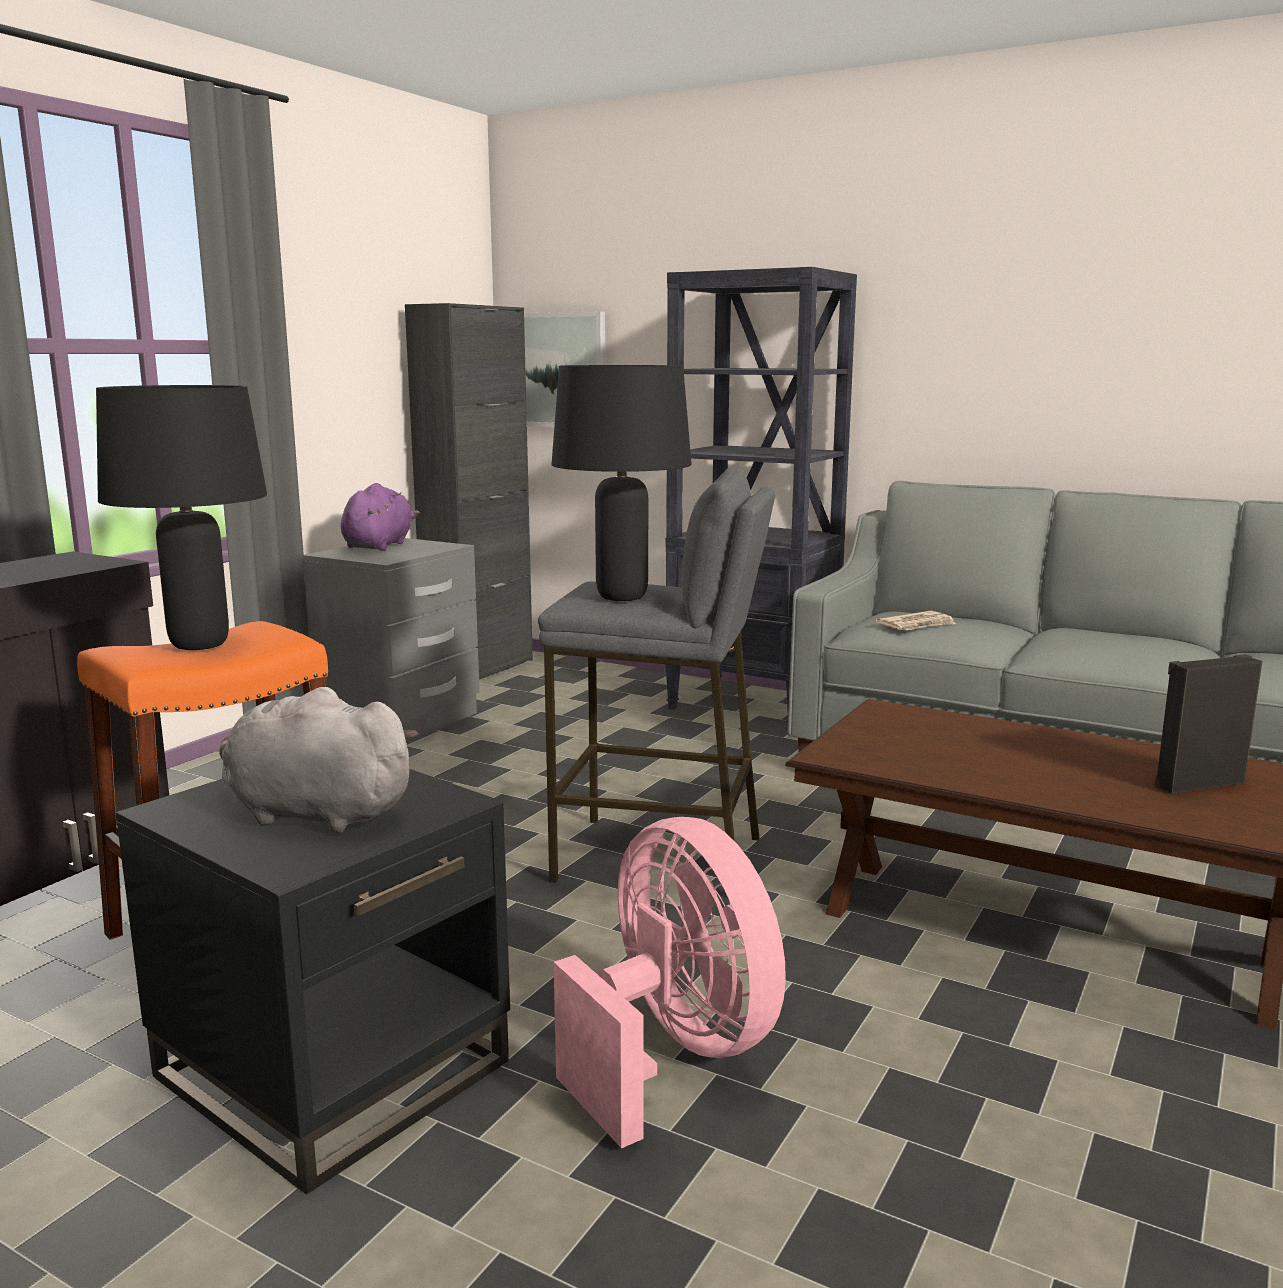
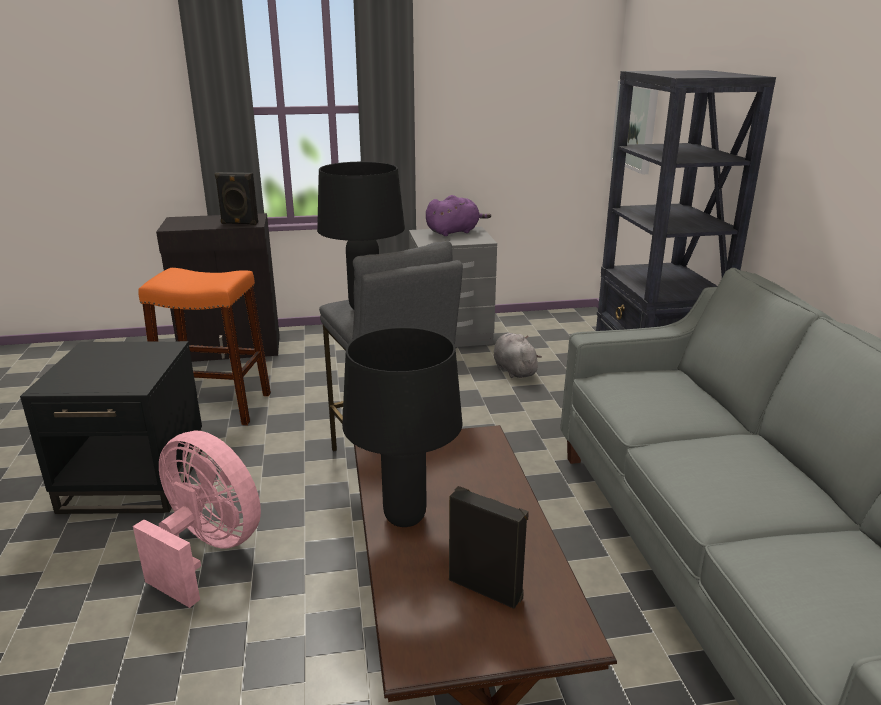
camera: 50 degrees right, 10 degrees up
(79, 566) = (239, 223): none -> black speaker
(200, 645) = (198, 277): black table lamp -> black table lamp (405, 518)
(313, 814) = (101, 369): grey plush toy -> grey plush toy (514, 370)
(480, 669) = (550, 317): black cabinet -> none
(673, 1054) = (207, 551): pink fan -> pink fan turned 75 degrees counterclockwise
(917, 625) = (638, 389): newspaper -> none

